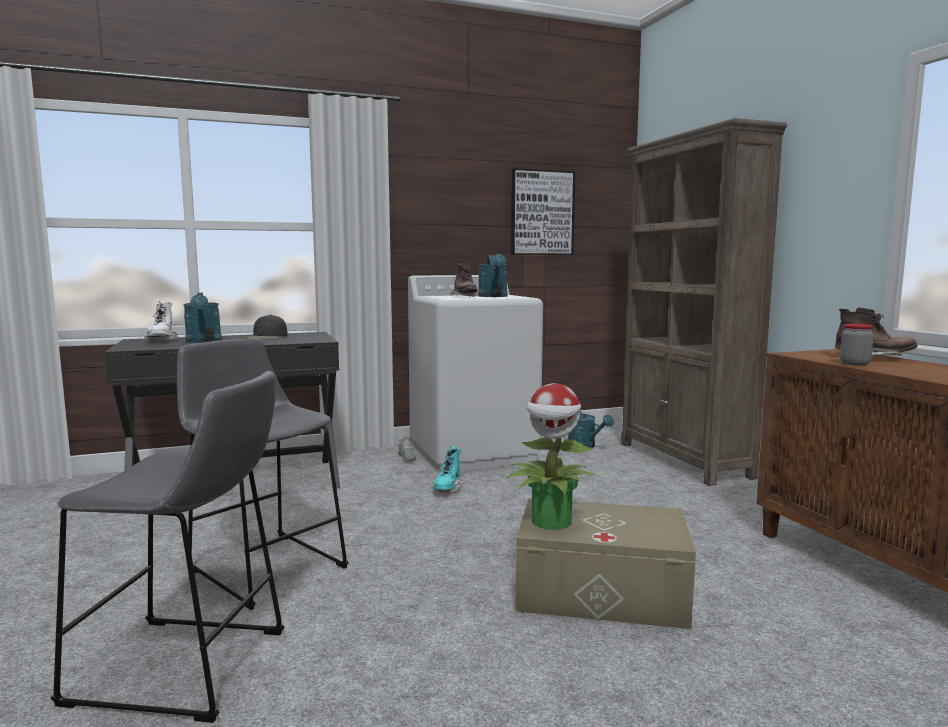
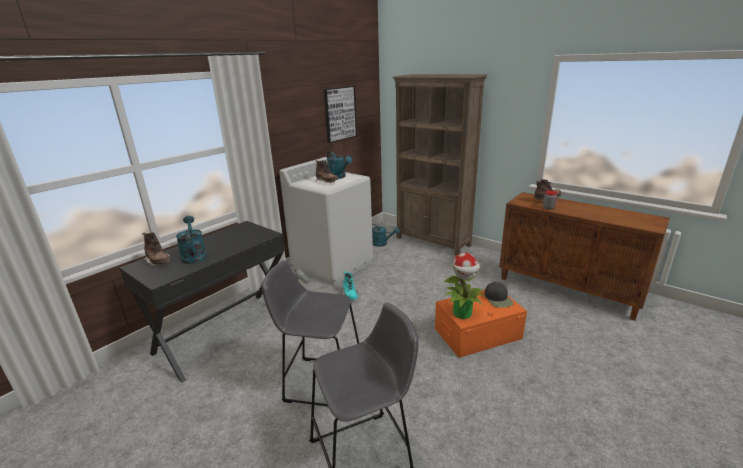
camera: 30 degrees left, 15 degrees up
(161, 341) = (159, 262): white boot -> brown boot
(204, 341) = (194, 255): turquoise watering can -> turquoise watering can turned 150 degrees counterclockwise
(266, 337) = (224, 238): black cap -> black cap (498, 299)
(600, 592) = (477, 333): beige storage box -> orange storage box

